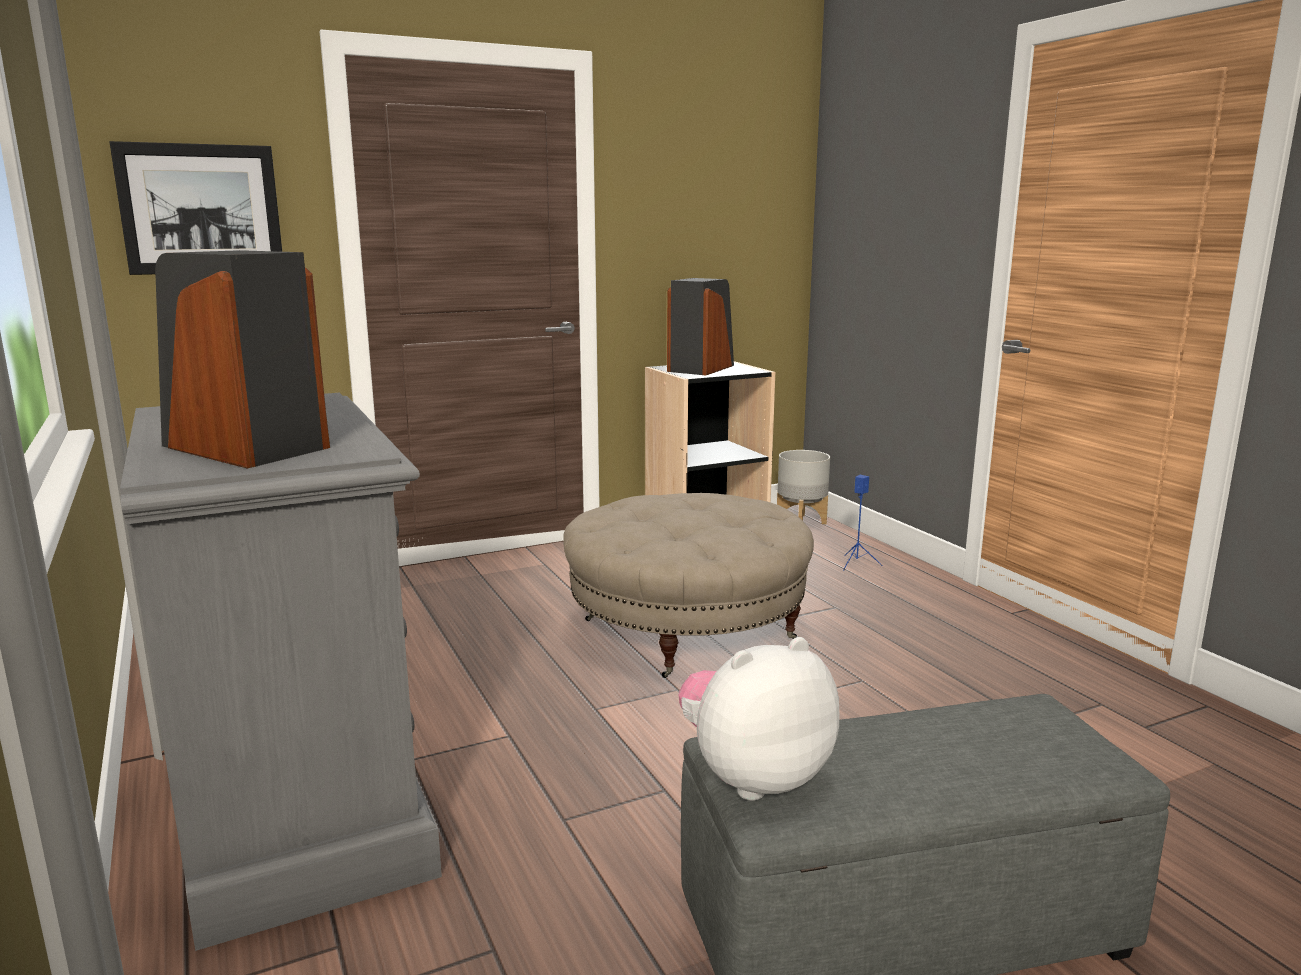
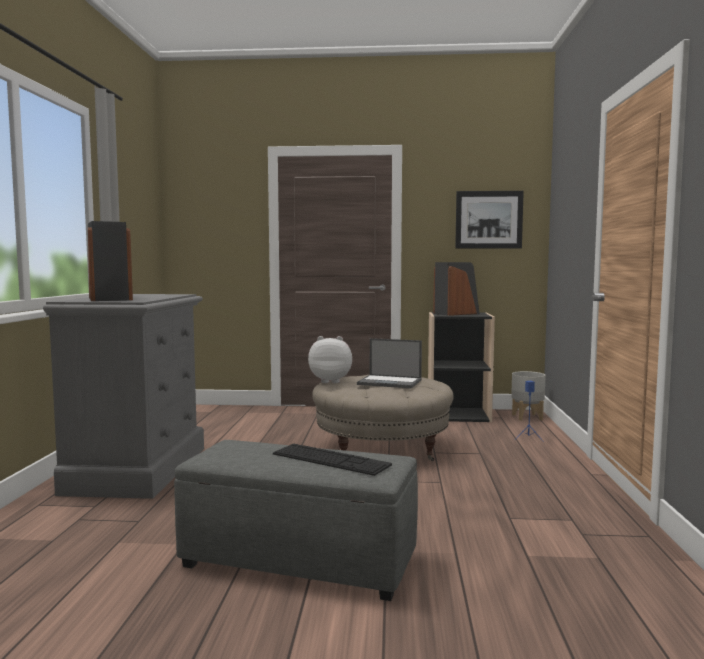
camera: 30 degrees right, 10 degrees down
(201, 209) = (212, 226): picture -> picture (488, 219)
(707, 517) = (390, 382): none -> laptop
(753, 777) = (218, 450): plush toy -> plush toy (330, 381)
(978, 743) = (330, 459): none -> keyboard

